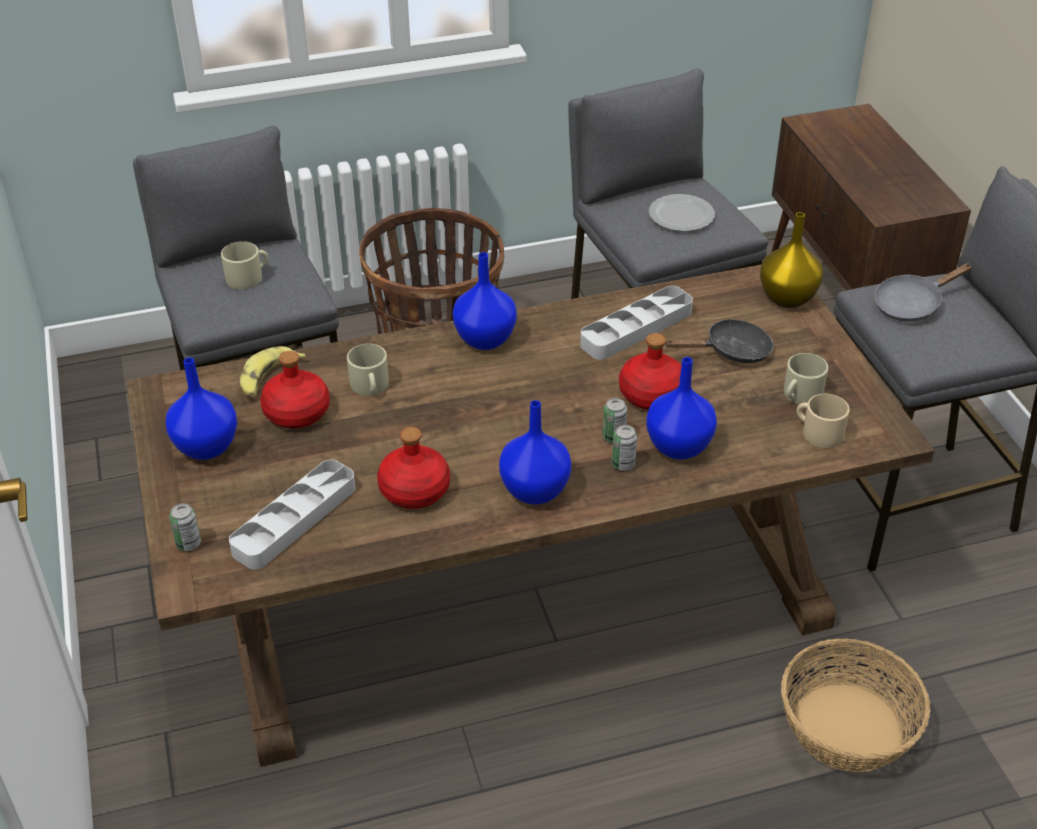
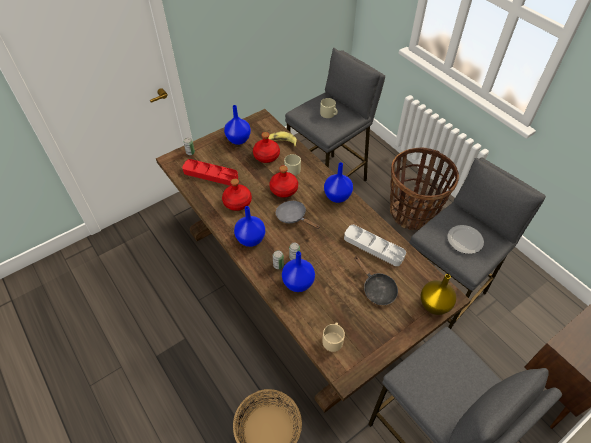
camera: 70 degrees right, 10 degrees up
(295, 519) = (210, 174): grey tray -> red tray
(652, 395) = (329, 264): red bottle -> red bottle (283, 189)
(800, 395) = (357, 326): beige mug -> none
(912, 304) = (452, 364): grey frying pan -> grey frying pan (293, 217)

